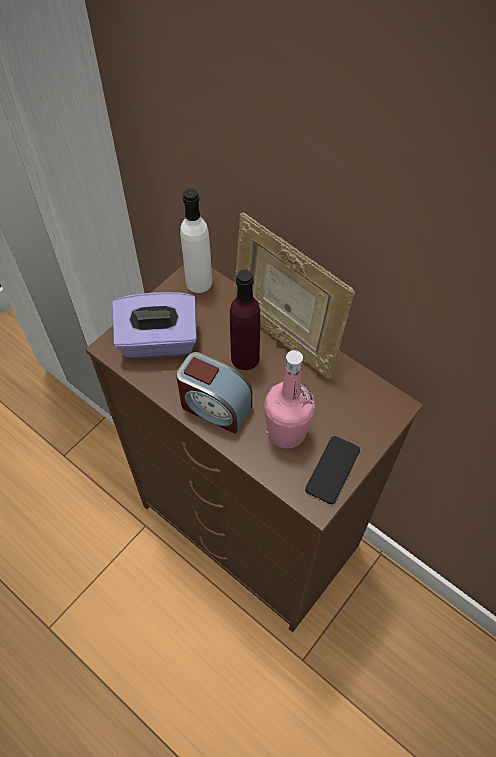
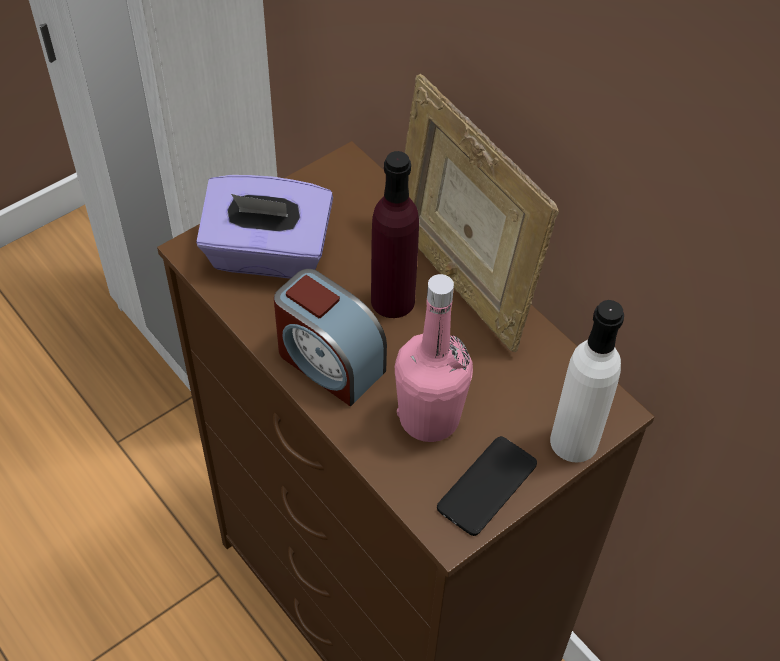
camera: 10 degrees right, 5 degrees down
(199, 282) = (350, 180): white bottle -> white bottle (574, 441)

